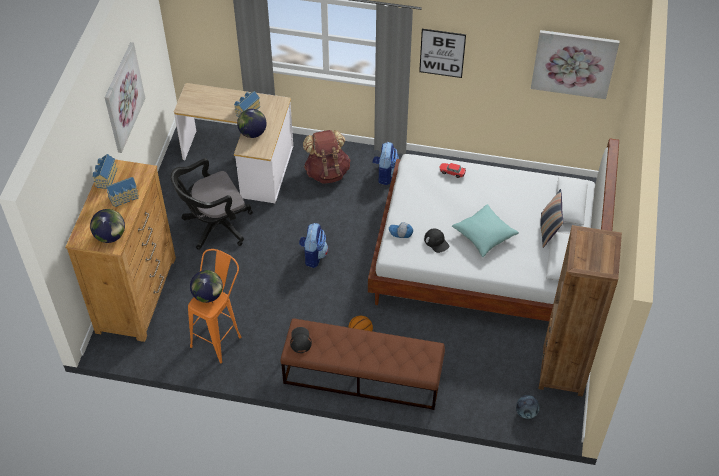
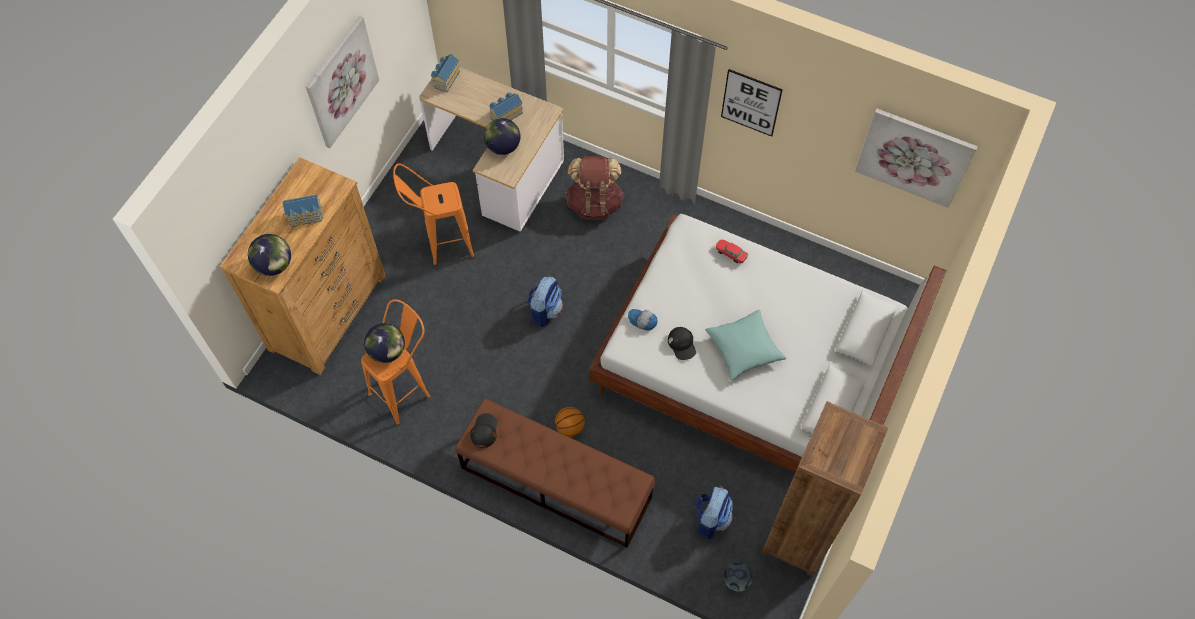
camera: 15 degrees right, 10 degrees up
(105, 178) = (292, 185): toy house -> toy house (445, 79)
(214, 226) = (441, 245): black office chair -> orange stool
(385, 174) = (663, 222): backpack -> backpack (711, 518)
(548, 231) = (826, 362): pillow -> none

